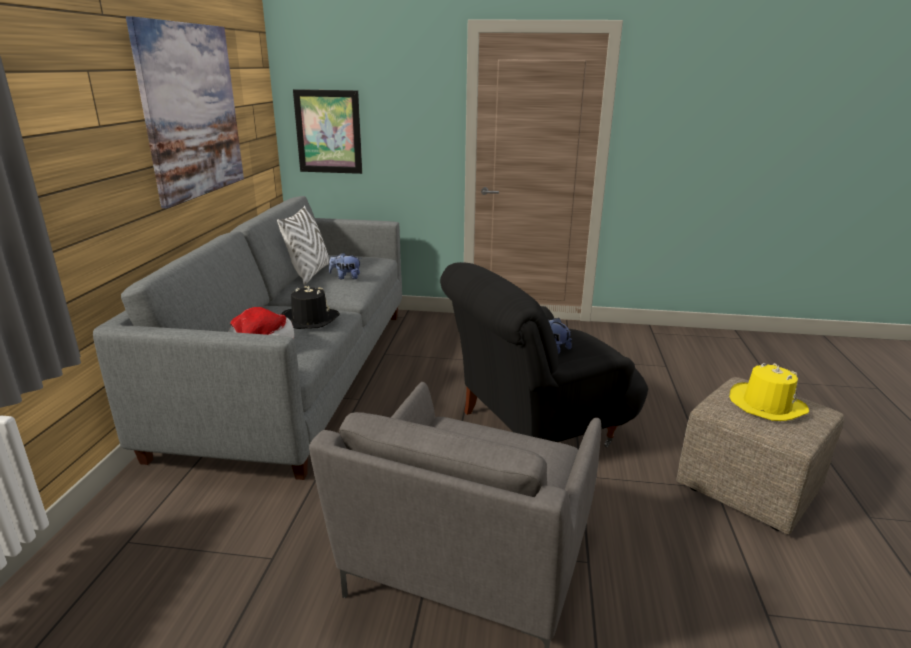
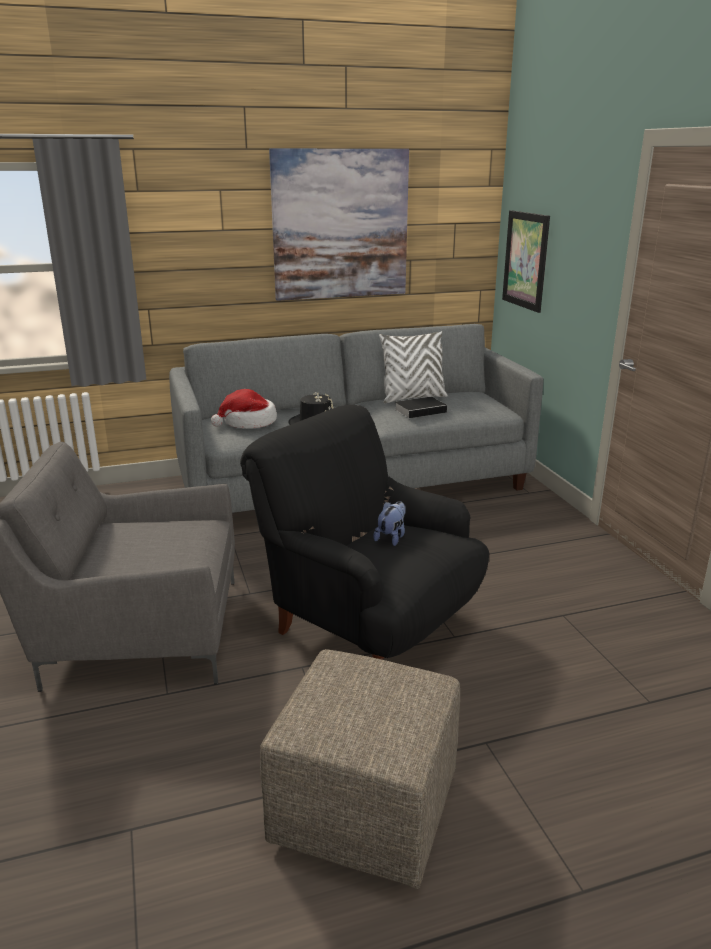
camera: 65 degrees right, 0 degrees up
(346, 277) = (421, 410): plush toy -> book
(766, 404) = (370, 699): yellow hat -> none

